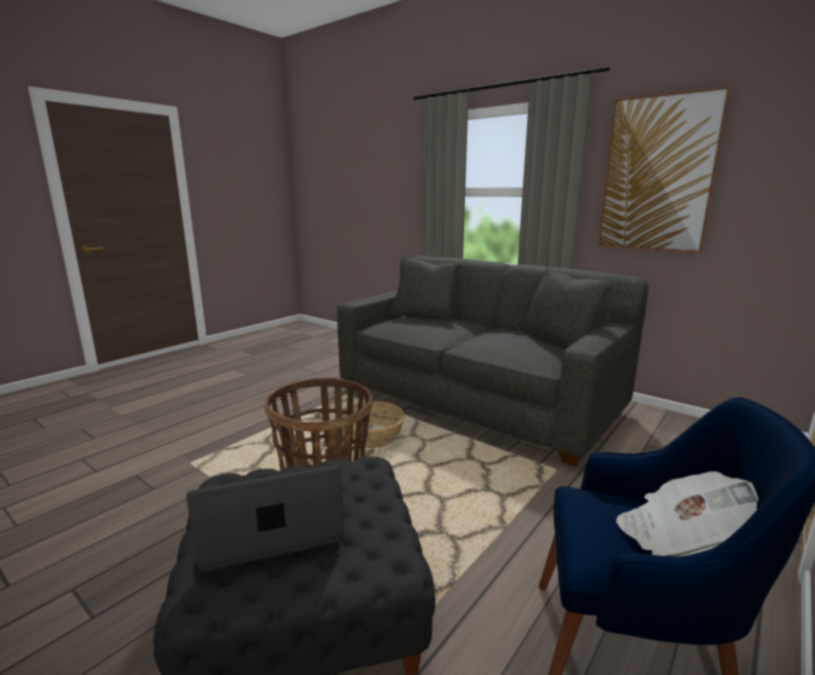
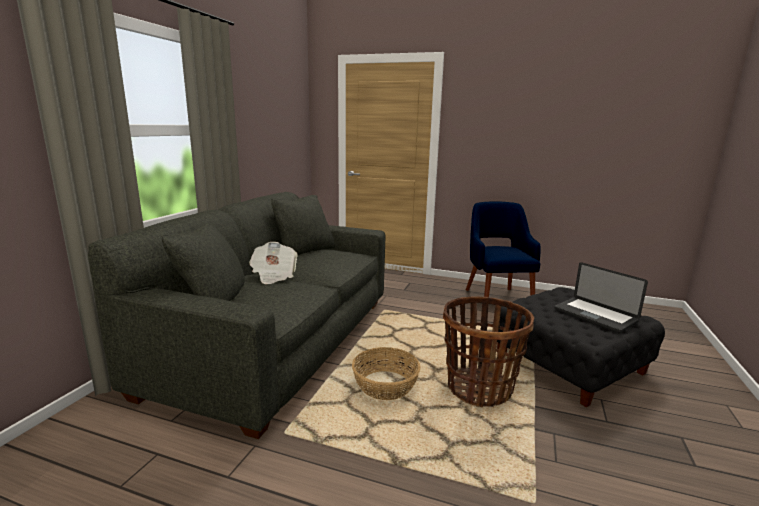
camera: 110 degrees left, 0 degrees up
(658, 175) = (253, 117): picture -> none
(679, 538) = (504, 245): newspaper -> newspaper (274, 275)

